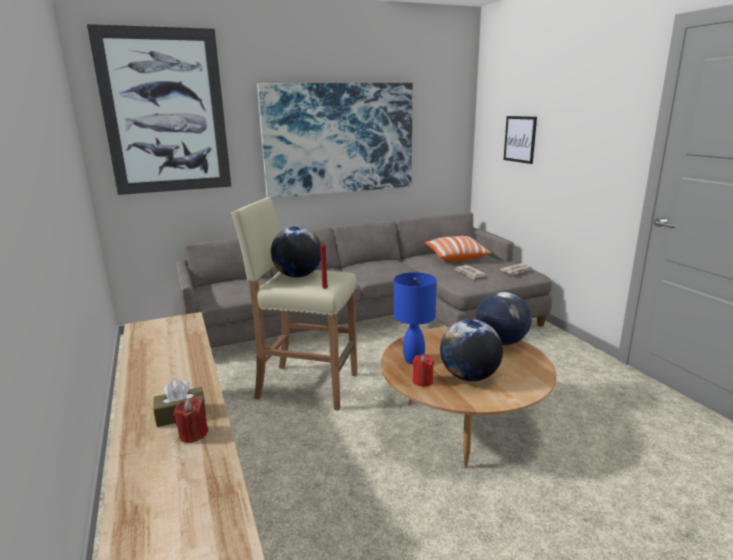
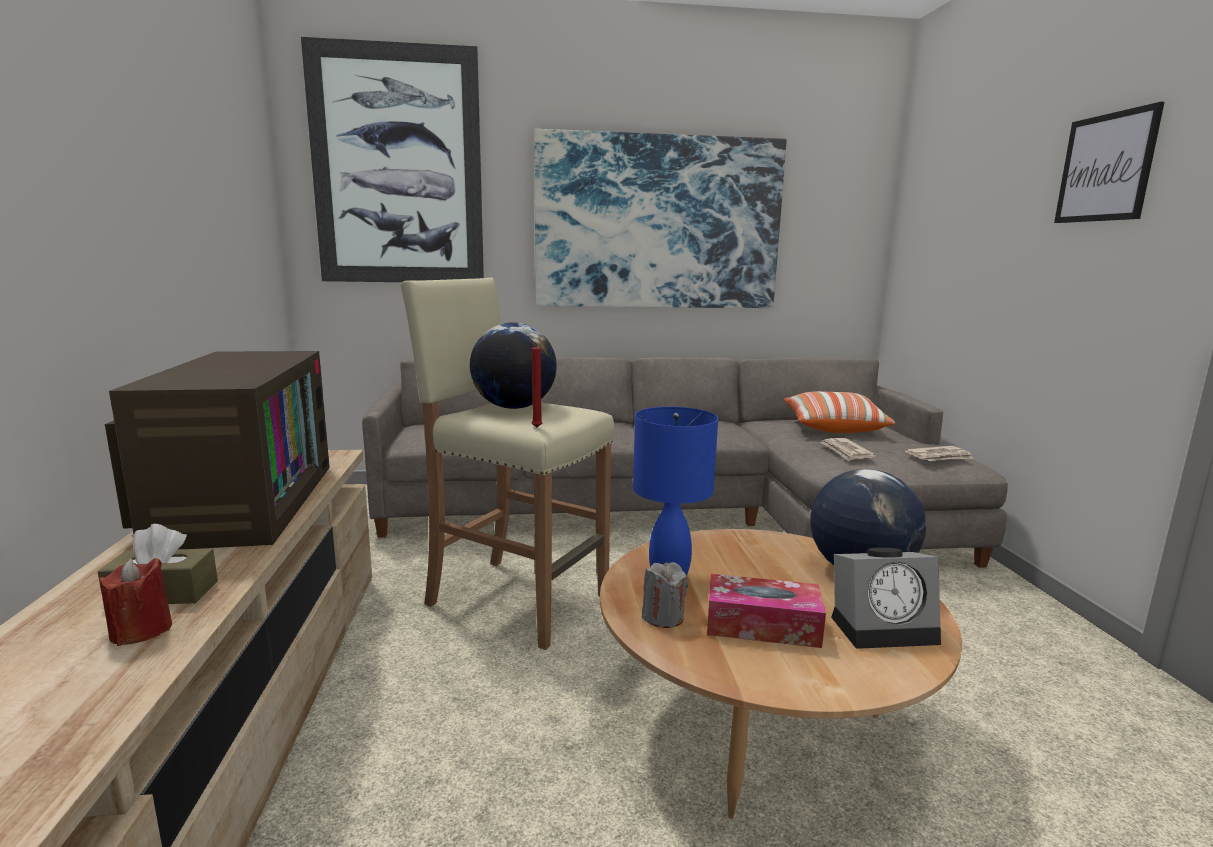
camera: 15 degrees right, 5 degrees down
(164, 357) = (242, 502): none -> television
(422, 381) = (663, 617): red candle -> grey candle
(469, 377) = (762, 625): globe -> tissue box
(520, 139) = (968, 229): picture -> picture (1105, 168)
(521, 368) = (884, 627): none -> alarm clock

